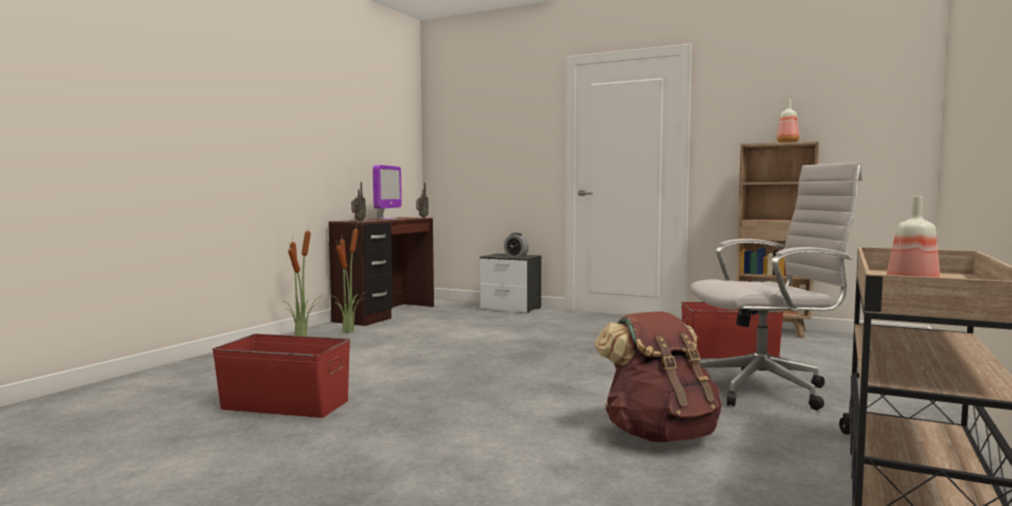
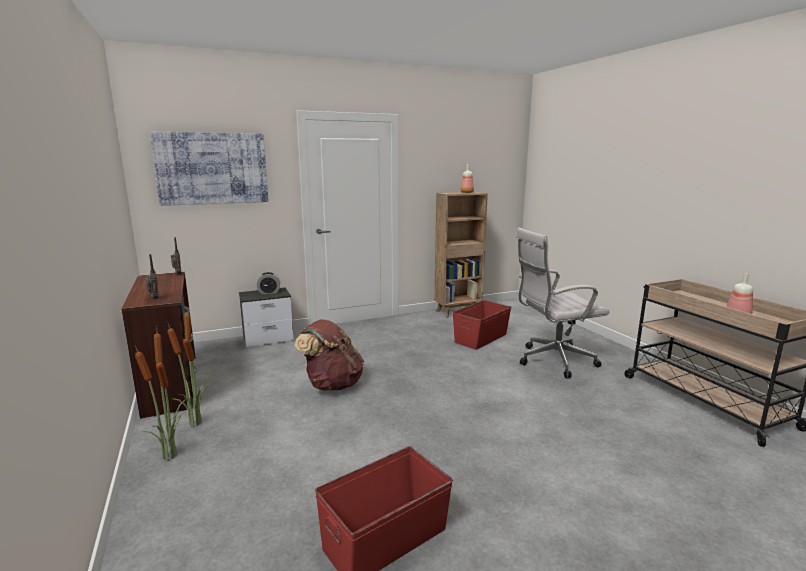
camera: 50 degrees left, 10 degrees up
(386, 219) = (165, 287): monitor -> none
(485, 124) = (212, 168): none -> picture
(659, 435) = (597, 418): brown backpack -> brown backpack (332, 384)
(767, 390) = (552, 361): white office chair -> white office chair turned 135 degrees counterclockwise

